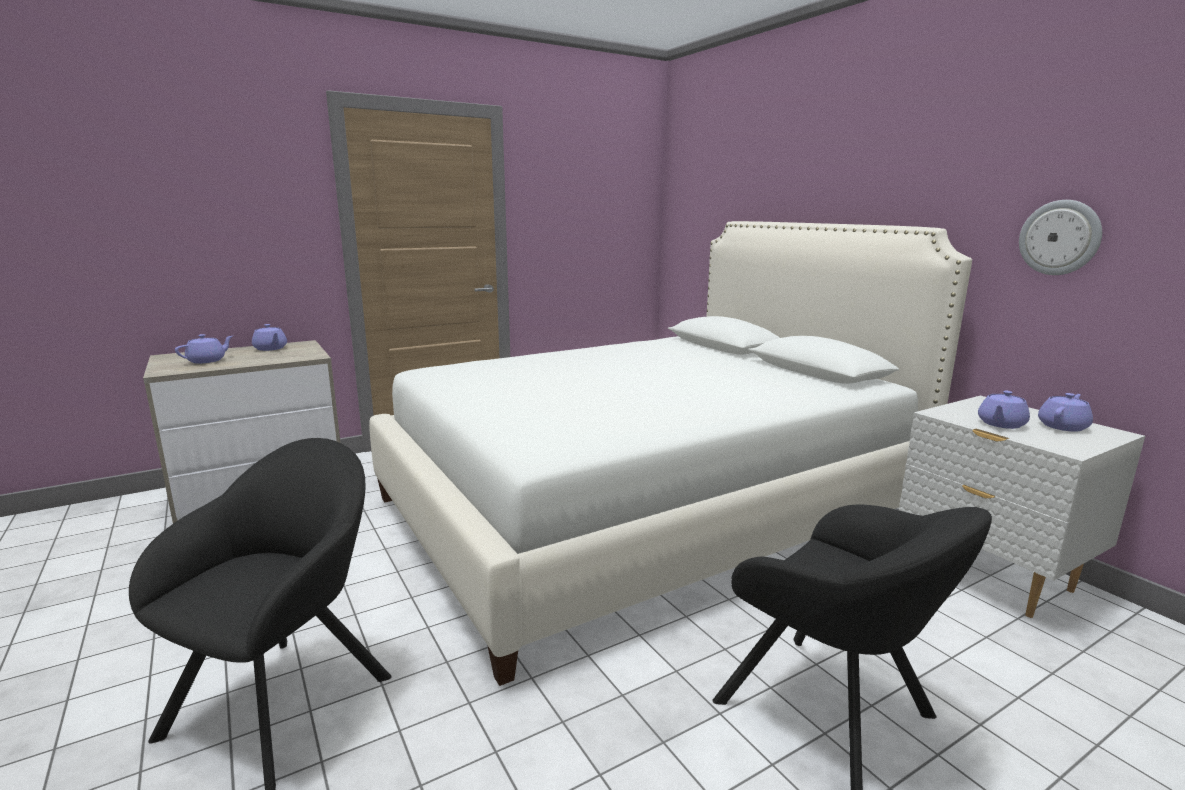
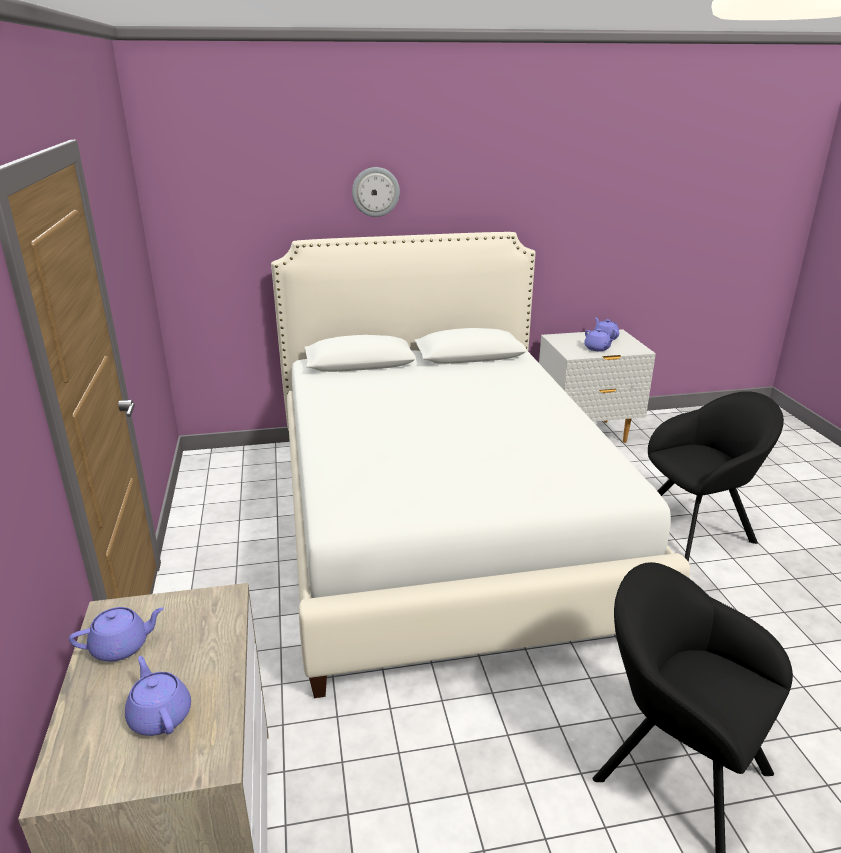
camera: 70 degrees left, 10 degrees up
(1060, 237) = (570, 230): wall clock -> wall clock (375, 192)

